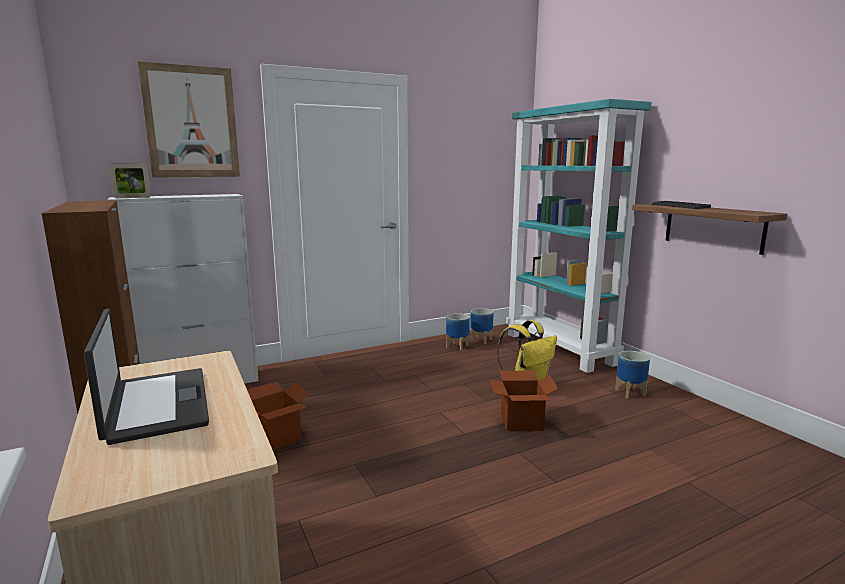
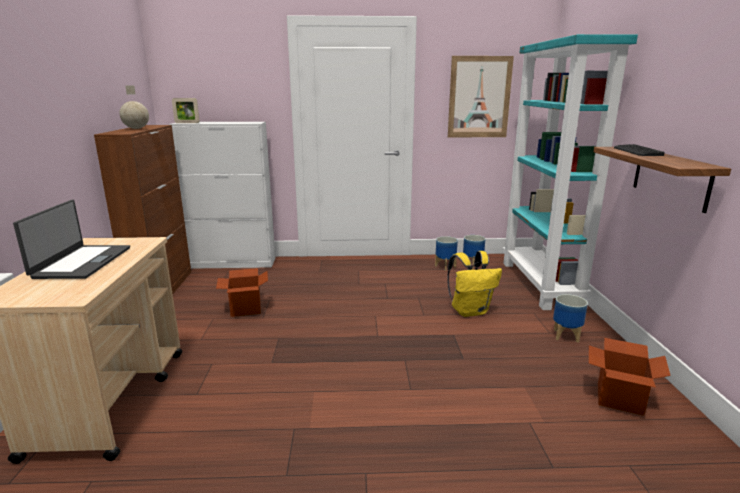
camera: 25 degrees right, 5 degrees up
(83, 205) = (137, 128): none -> globe
(191, 122) = (234, 65): picture -> picture (479, 97)
(521, 422) = (433, 337): cardboard box -> cardboard box (620, 398)

